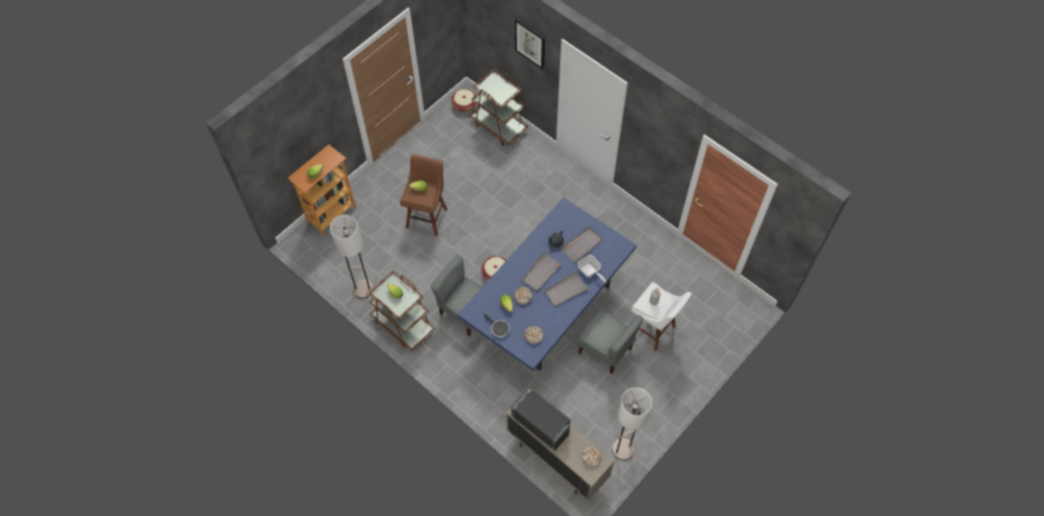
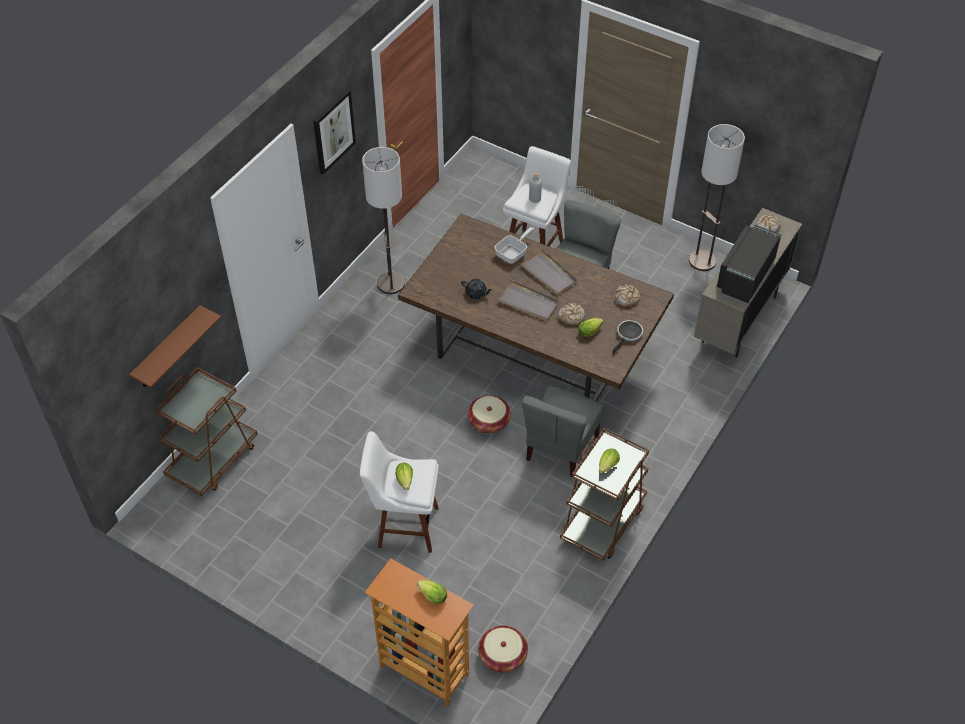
camera: 100 degrees left, 10 degrees down
(363, 289) = (556, 589): floor lamp -> floor lamp (390, 283)
(427, 216) = (404, 526): brown stool -> white stool
(464, 105) = (170, 515): basket -> basket (502, 655)
(513, 59) = (168, 349): none -> brown shelf
(530, 43) = (180, 278): picture -> picture (333, 131)
(547, 310) = (533, 356): blue dining table -> brown dining table
(582, 245) = (474, 265): grey tray -> none

